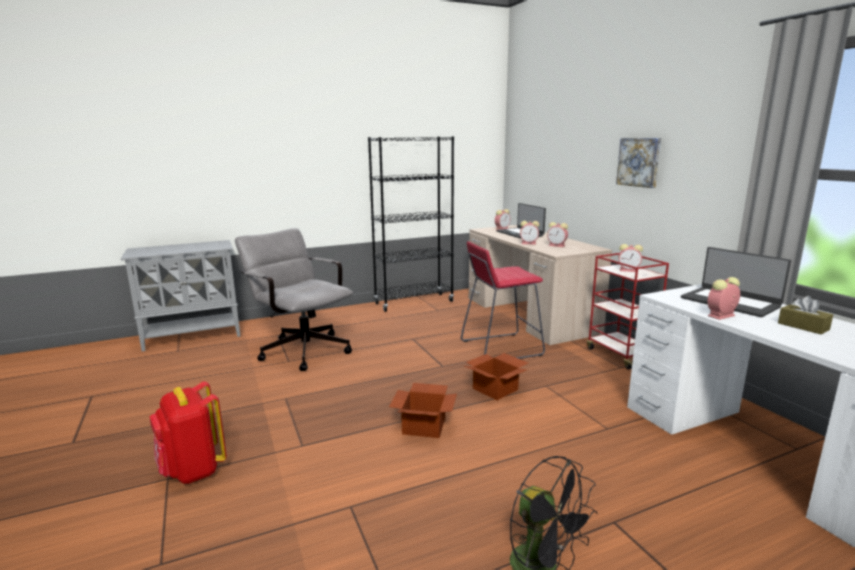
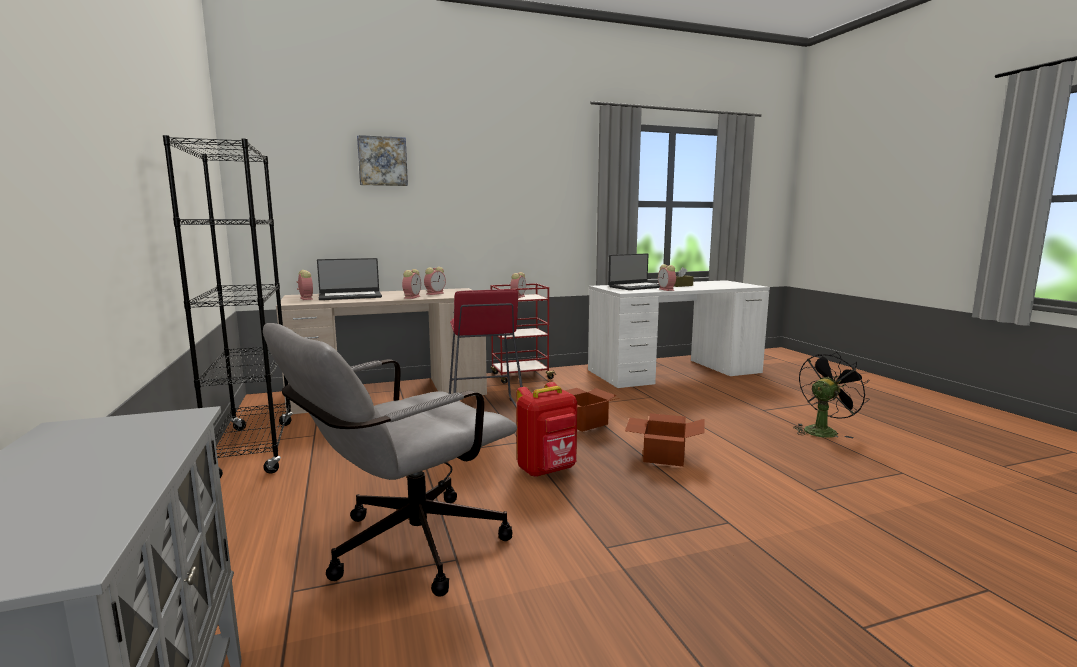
camera: 85 degrees left, 5 degrees down
(193, 471) = (830, 605): red backpack -> red backpack (548, 470)
(639, 162) = (487, 200): picture -> picture (382, 161)

